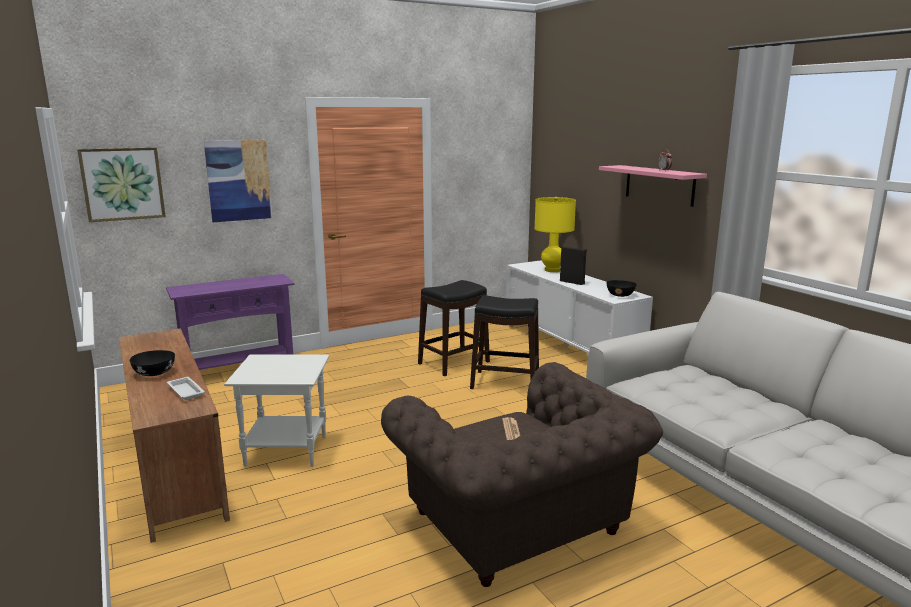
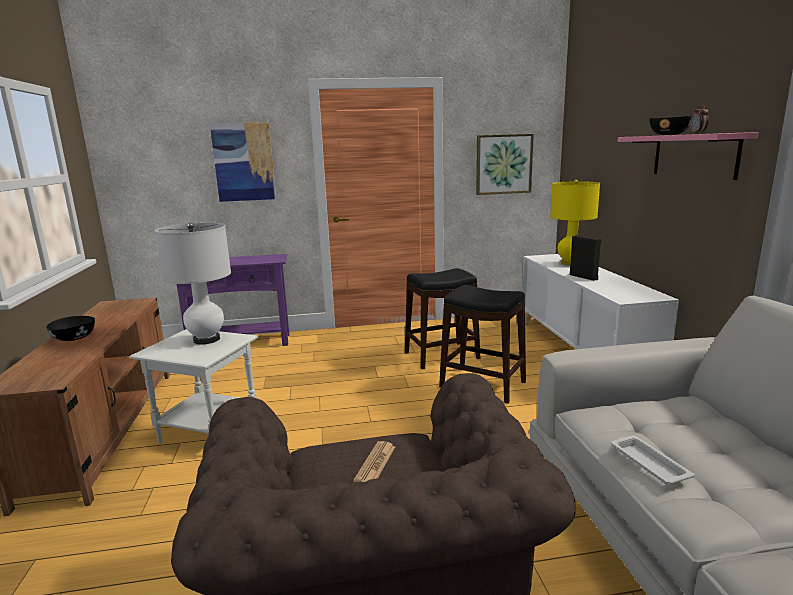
camera: 20 degrees right, 0 degrees up
(122, 184) = (139, 164): picture -> picture (503, 164)
(185, 391) = (70, 360): white tray -> white tray (648, 463)
(285, 362) = (207, 339): none -> white table lamp
(620, 295) = (635, 295): black bowl -> black bowl (669, 134)

